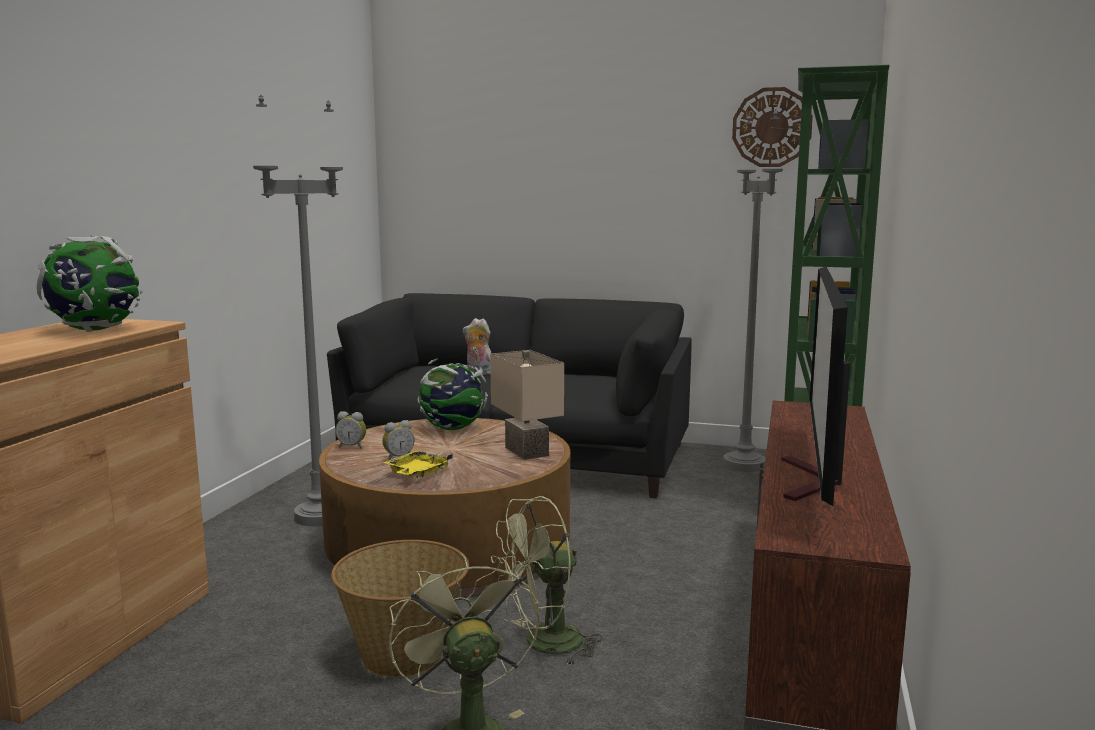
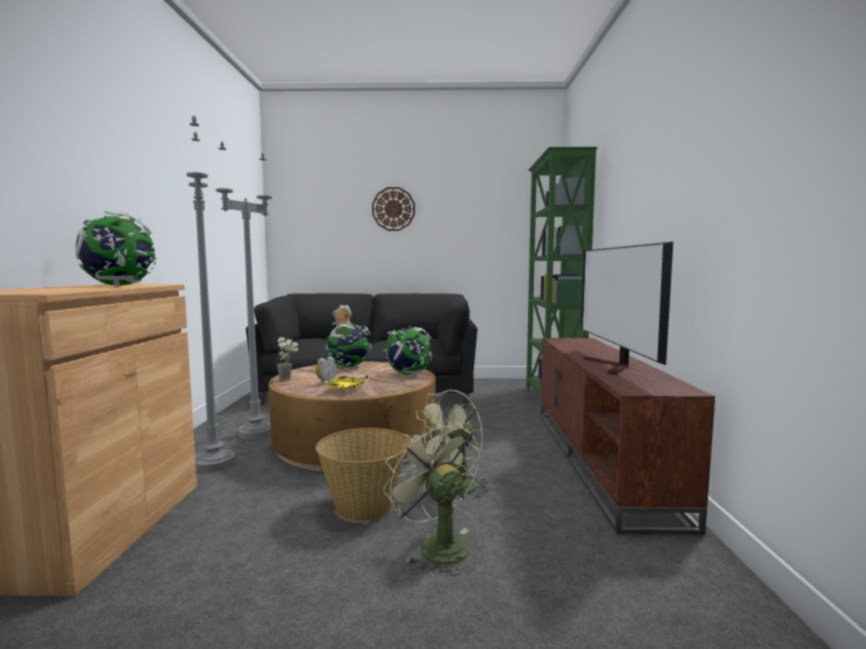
camera: 15 degrees left, 5 degrees down
(352, 447) = (288, 379): alarm clock -> potted plant
(529, 451) = (408, 374): beige table lamp -> globe
(744, 465) = (505, 386): grey floor lamp -> grey floor lamp (214, 463)
(771, 127) = (508, 193): wall clock -> wall clock (393, 209)

